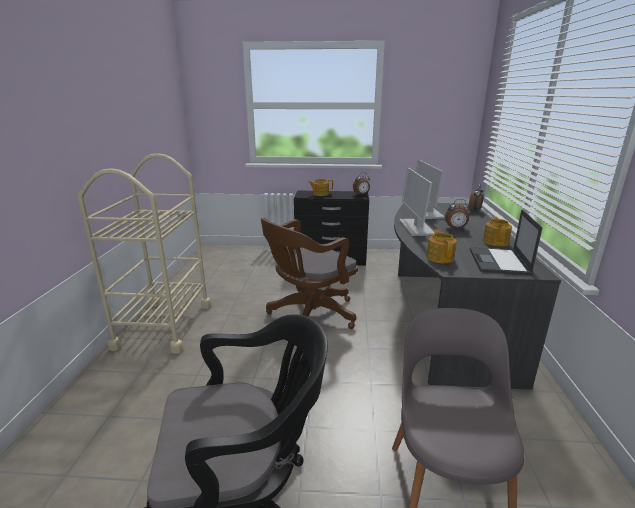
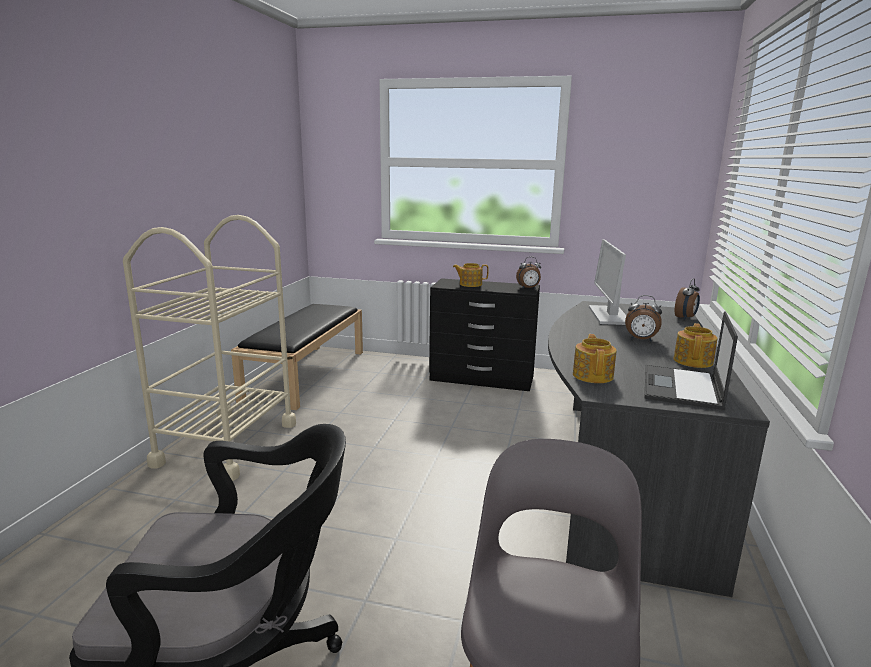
camera: 10 degrees right, 5 degrees down
(205, 266) = (306, 374): none -> black bench
(309, 315) = (423, 451): brown office chair -> none
(415, 227) = (580, 334): monitor -> none

